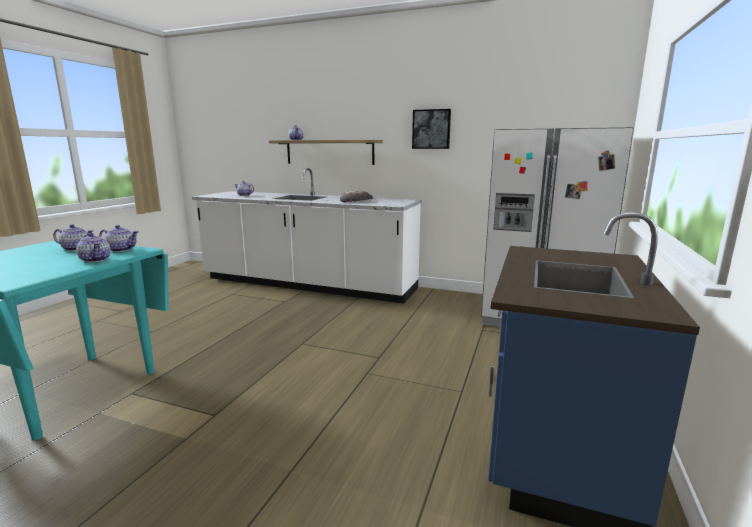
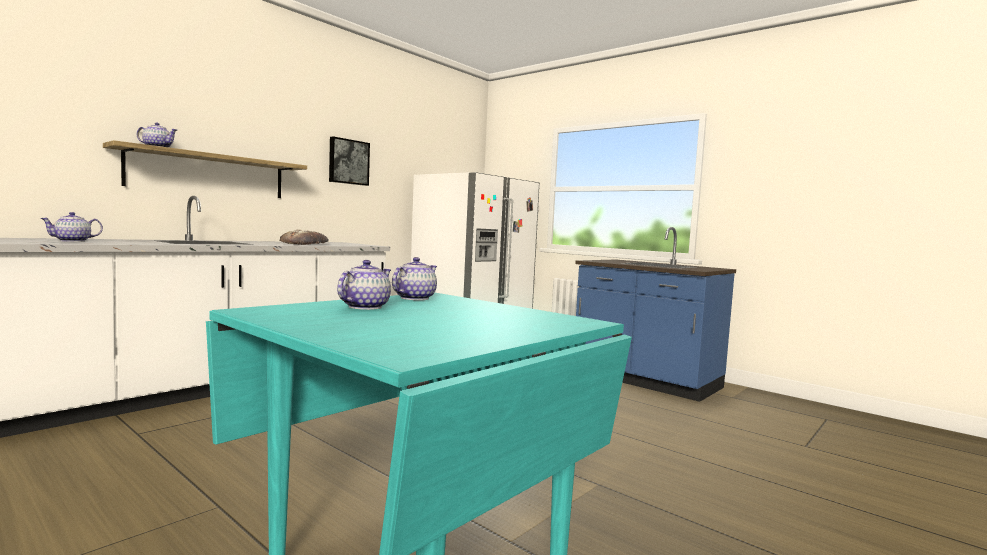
camera: 70 degrees left, 10 degrees down
(96, 260) = (473, 304): teapot -> none

